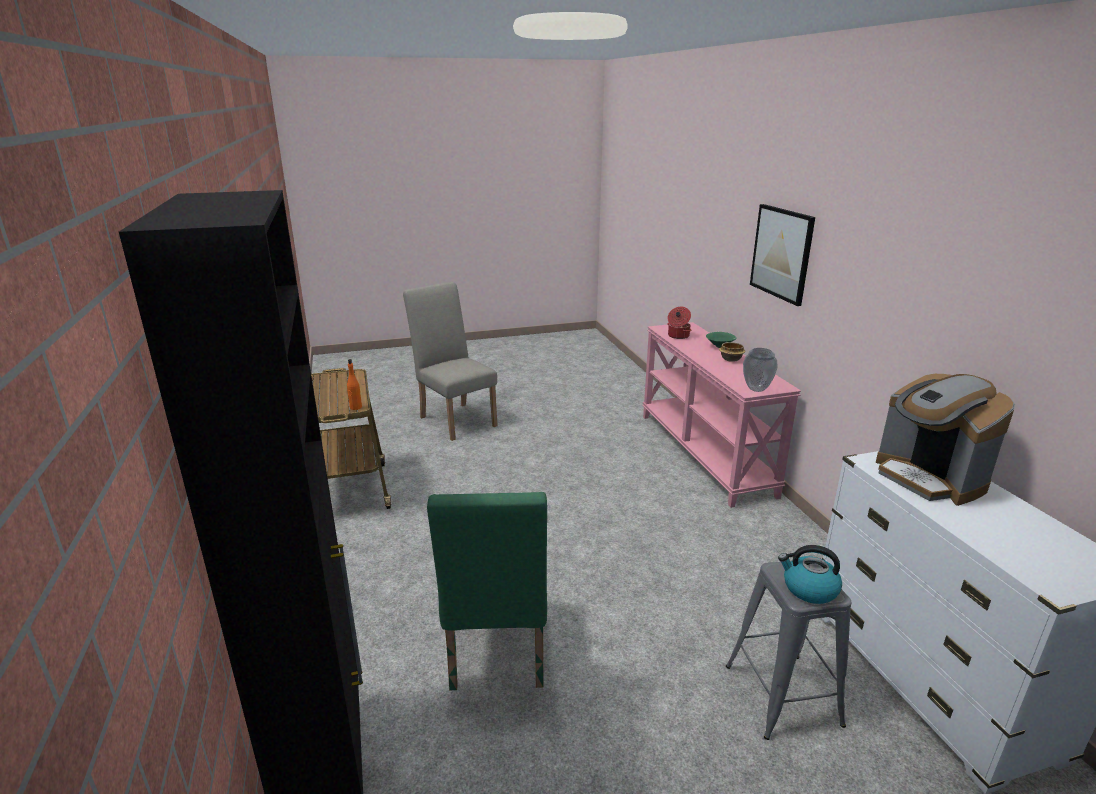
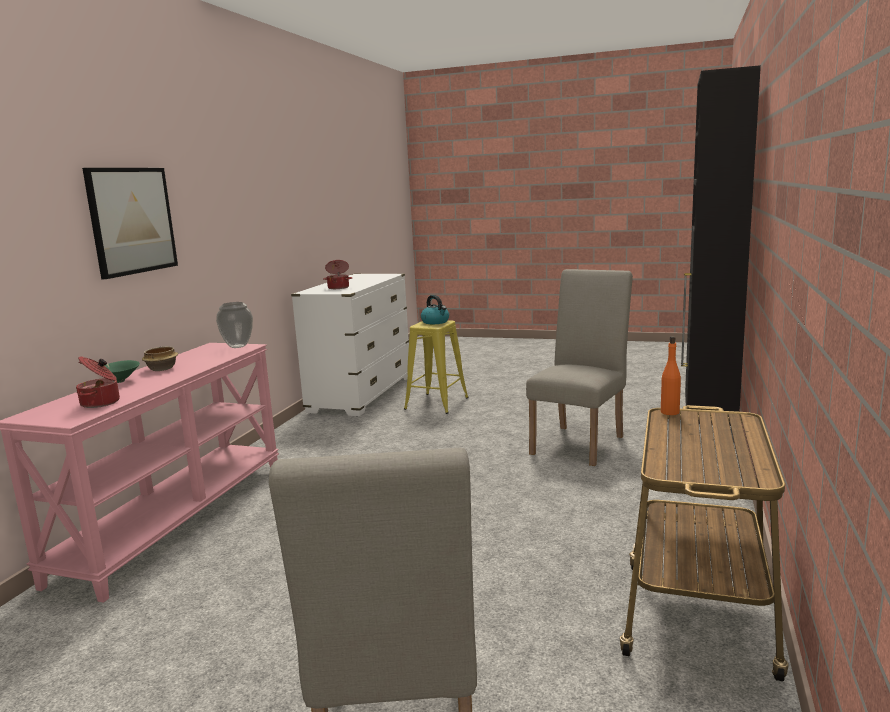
camera: 145 degrees left, 10 degrees down
(496, 654) = (581, 442): green chair -> beige chair
(782, 695) = (436, 403): grey stool -> yellow stool
(929, 478) = (338, 287): coffee machine -> cooking pot

